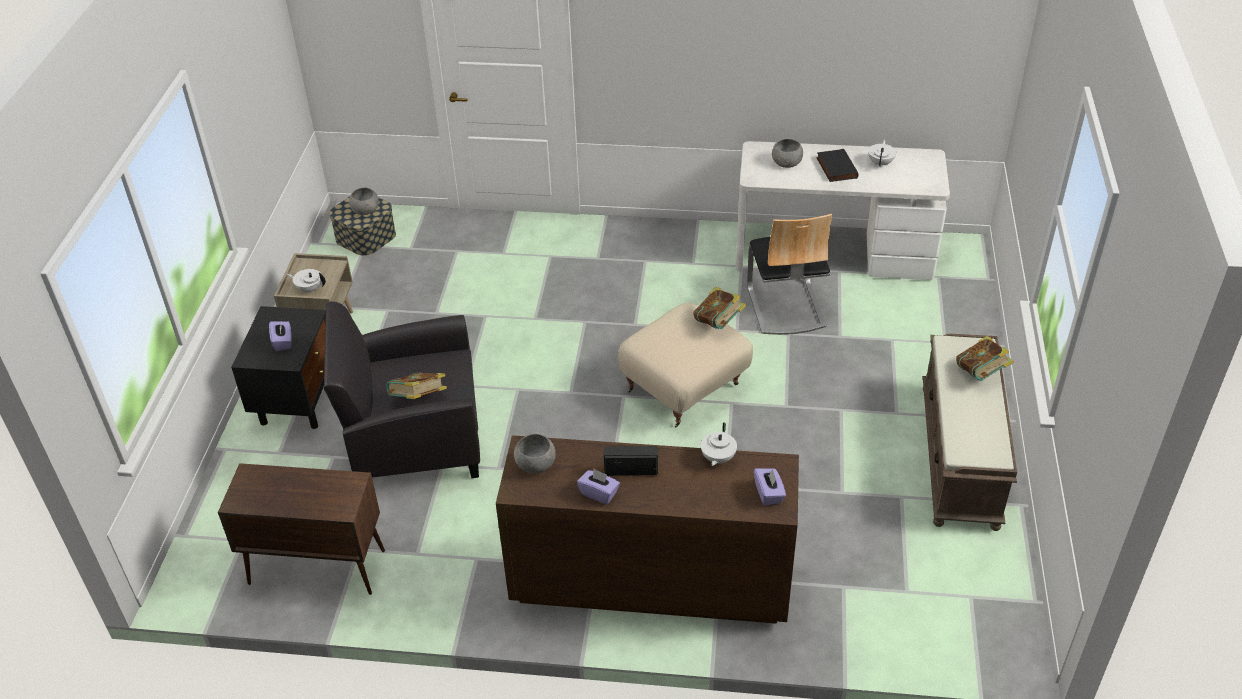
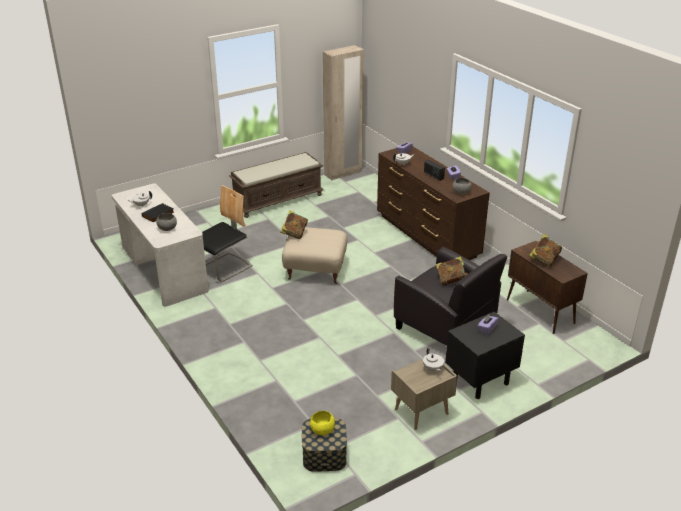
camera: 130 degrees left, 10 degrees down
(365, 211) = (322, 430): grey bowl -> yellow bowl
(981, 374) = (259, 168): book -> book (544, 260)
(1014, 616) = (343, 173): none -> beige wardrobe

